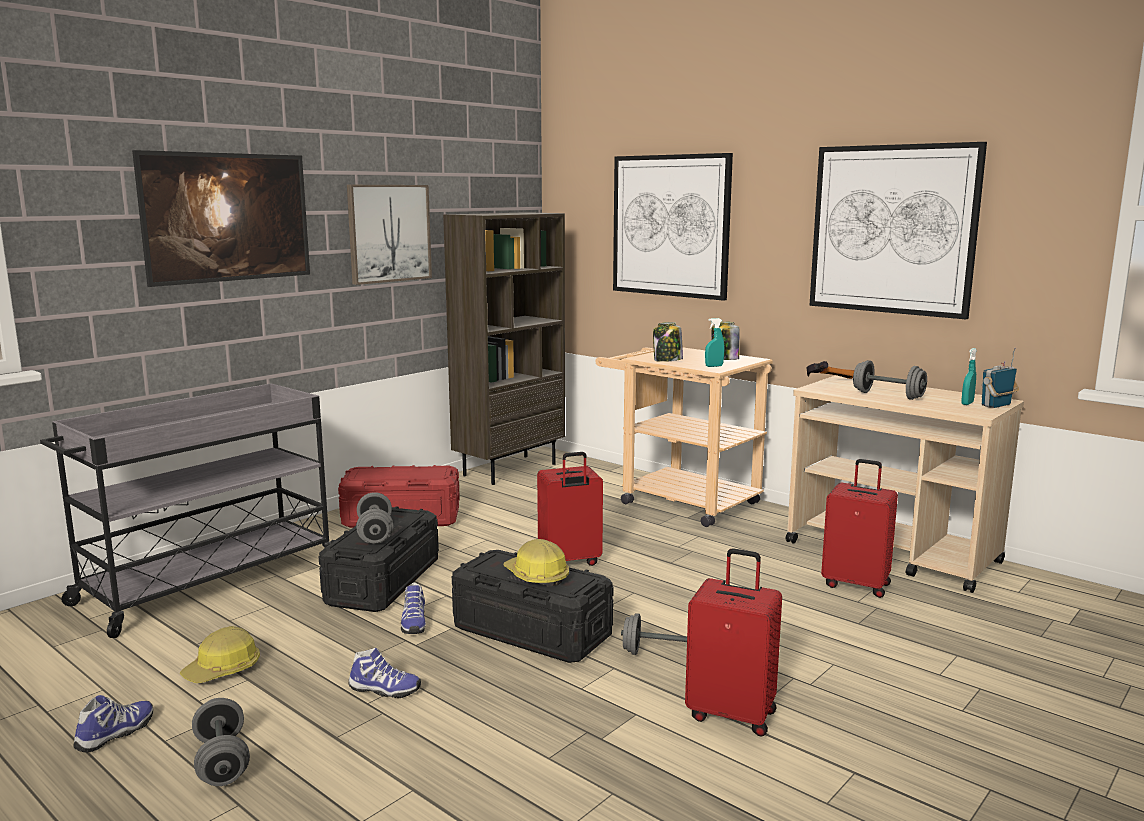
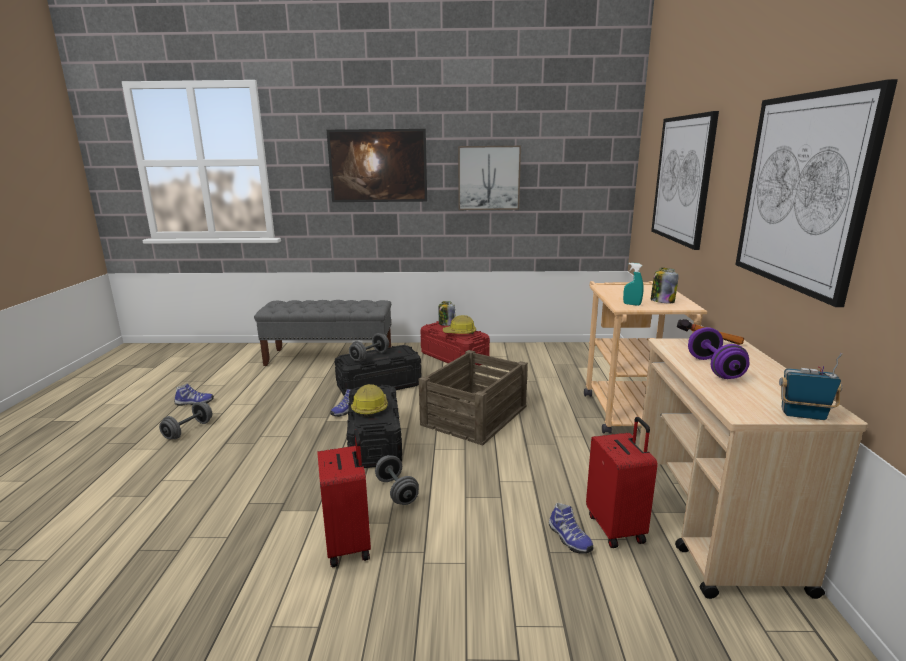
camera: 50 degrees right, 5 degrees up
(208, 582) = (330, 357): grey cart -> grey bench
(223, 670) = (259, 396): hard hat -> hard hat (460, 333)
(384, 690) = (275, 434): shoe -> shoe (568, 539)
(509, 469) = (565, 350): brown bookcase -> none
(569, 562) = (473, 415): red suitcase -> crate
(667, 360) = (615, 292): jar -> jar (446, 324)
(888, 395) = (714, 368): grey dumbbell -> purple dumbbell
(967, 403) = (772, 401): turquoise spray bottle -> none

